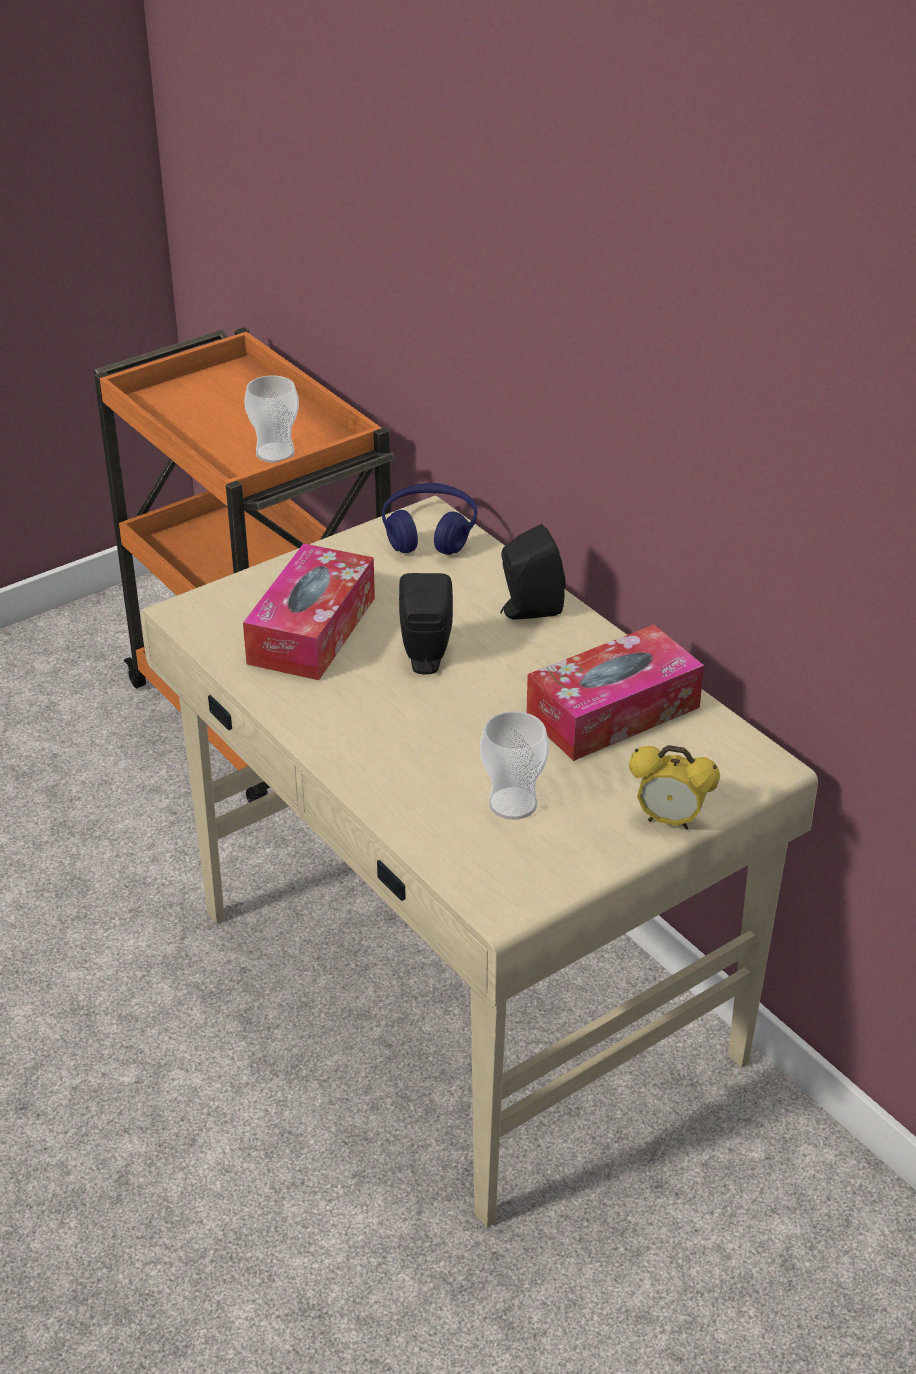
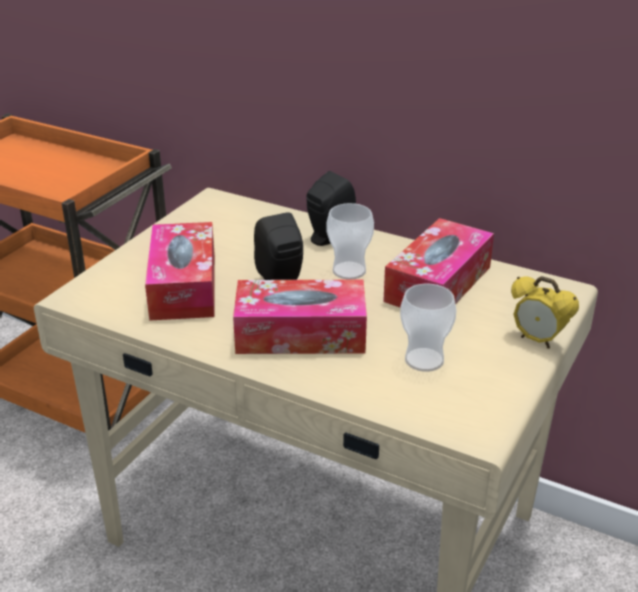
camera: 25 degrees left, 5 degrees down
(275, 453) = (77, 182): cup -> cup (349, 271)
(398, 729) = (300, 334): none -> tissue box
(429, 532) = (221, 209): blue headphones -> none
(669, 821) = (537, 340): alarm clock -> alarm clock turned 45 degrees clockwise

